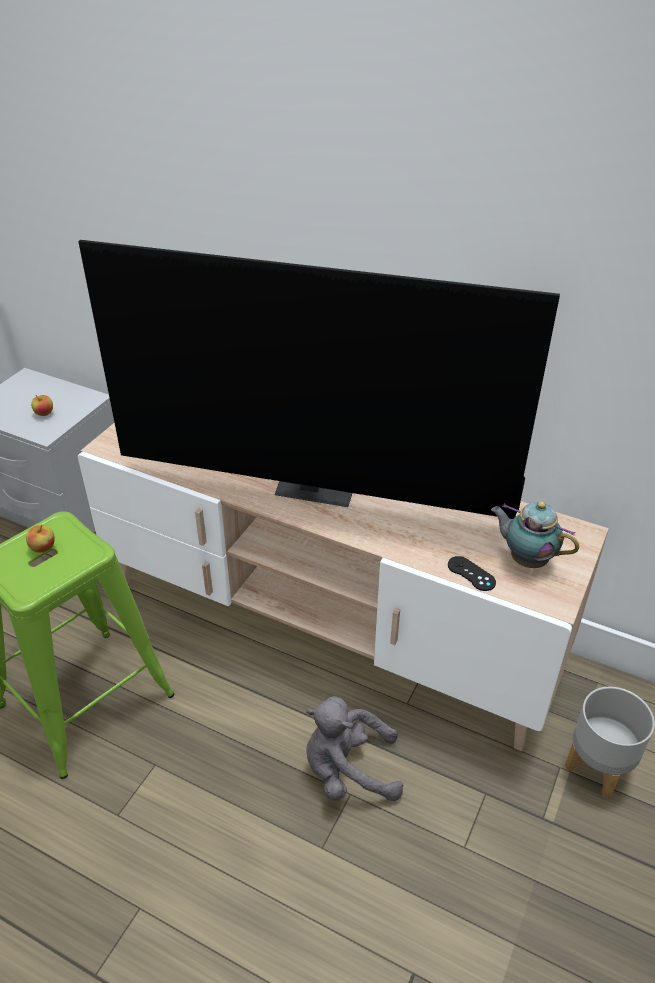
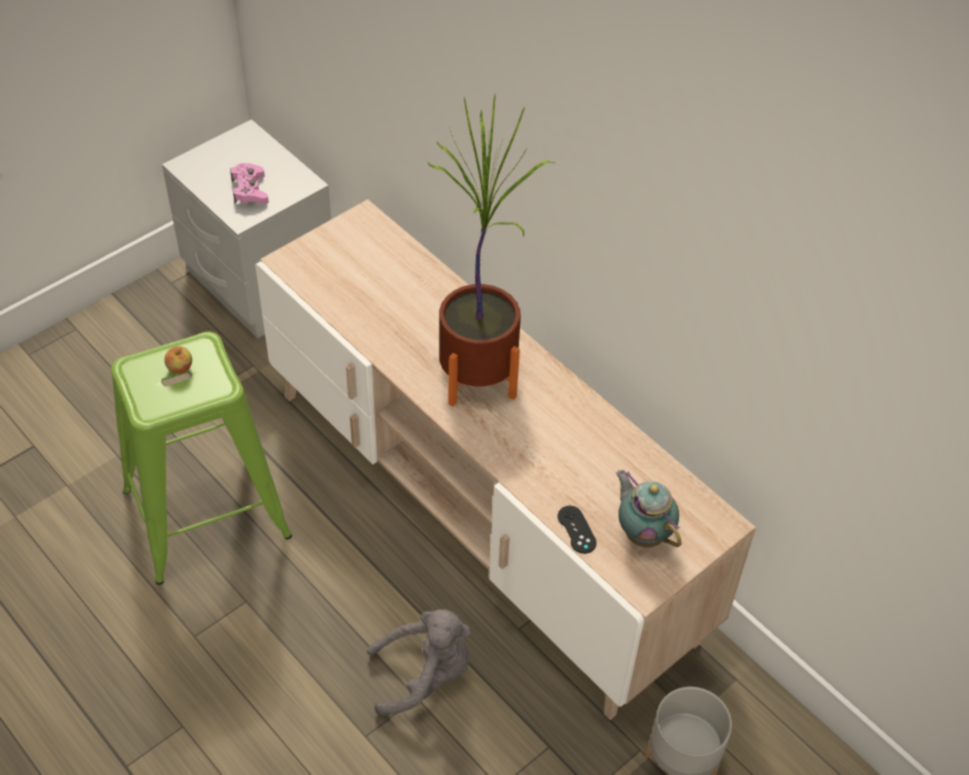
camera: 20 degrees right, 10 degrees up
(44, 413) = (249, 190): apple -> pink game controller
(318, 485) = (478, 377): television -> potted plant
(348, 771) = (424, 675): grey plush toy -> grey plush toy turned 150 degrees clockwise

